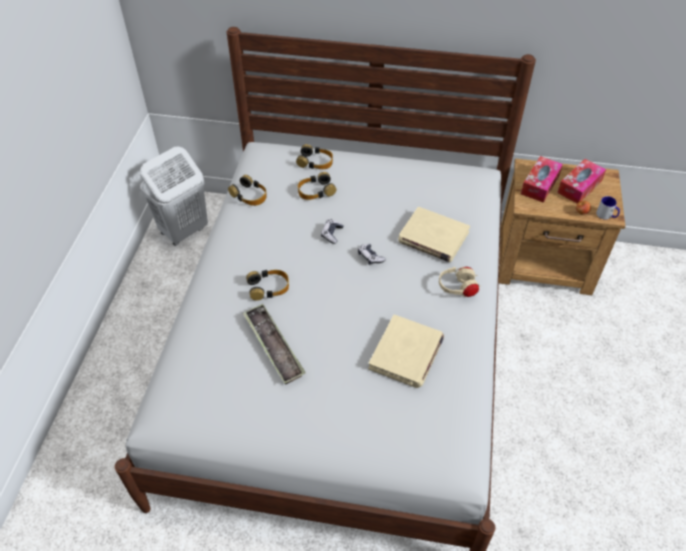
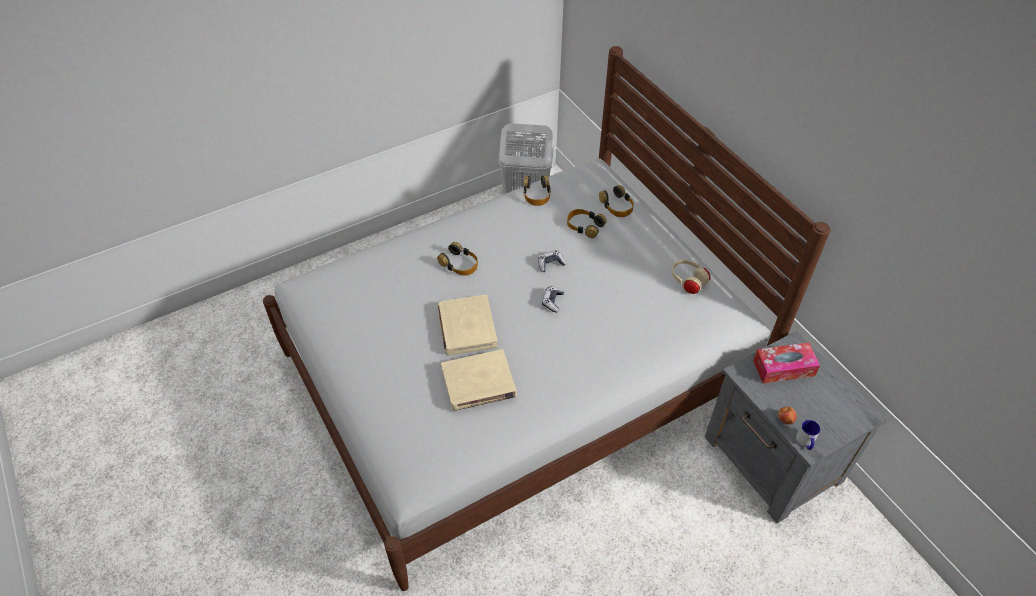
camera: 50 degrees right, 0 degrees up
(273, 346) = (409, 302): tray -> none
(433, 237) = (618, 327): beige book -> beige book (466, 327)
(457, 289) = (580, 377): beige headphones -> beige headphones (688, 282)
(545, 263) = (772, 461): brown nightstand -> grey nightstand
(579, 186) = (819, 400): tissue box -> none

